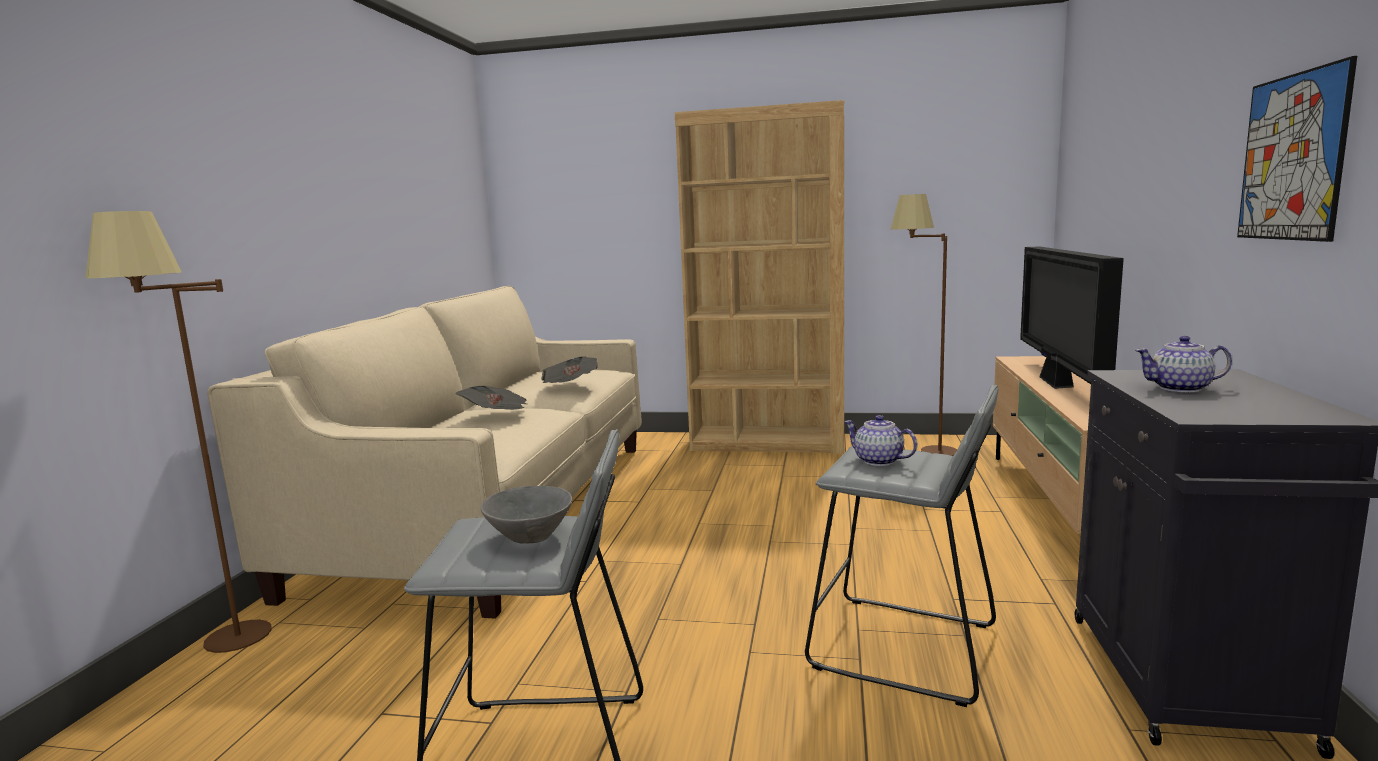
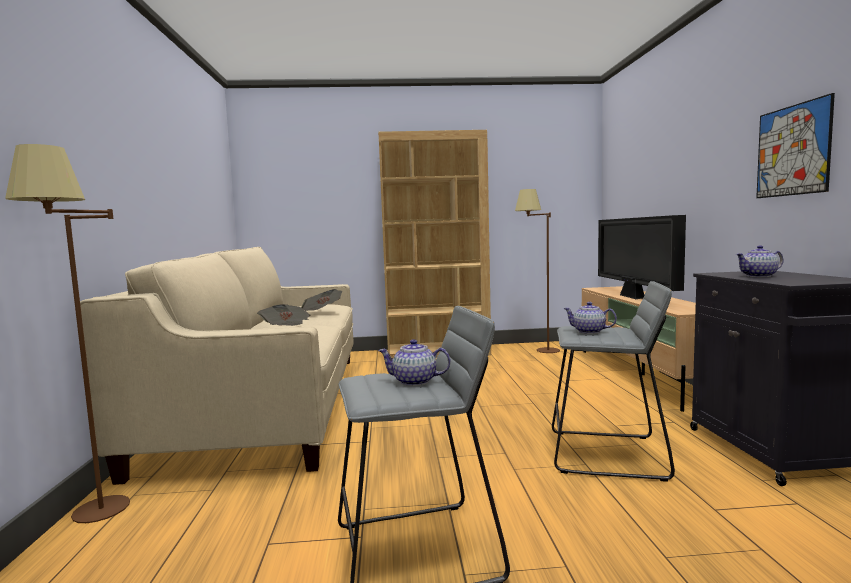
camera: 15 degrees left, 5 degrees down
(530, 537) = (415, 381): grey bowl -> teapot

